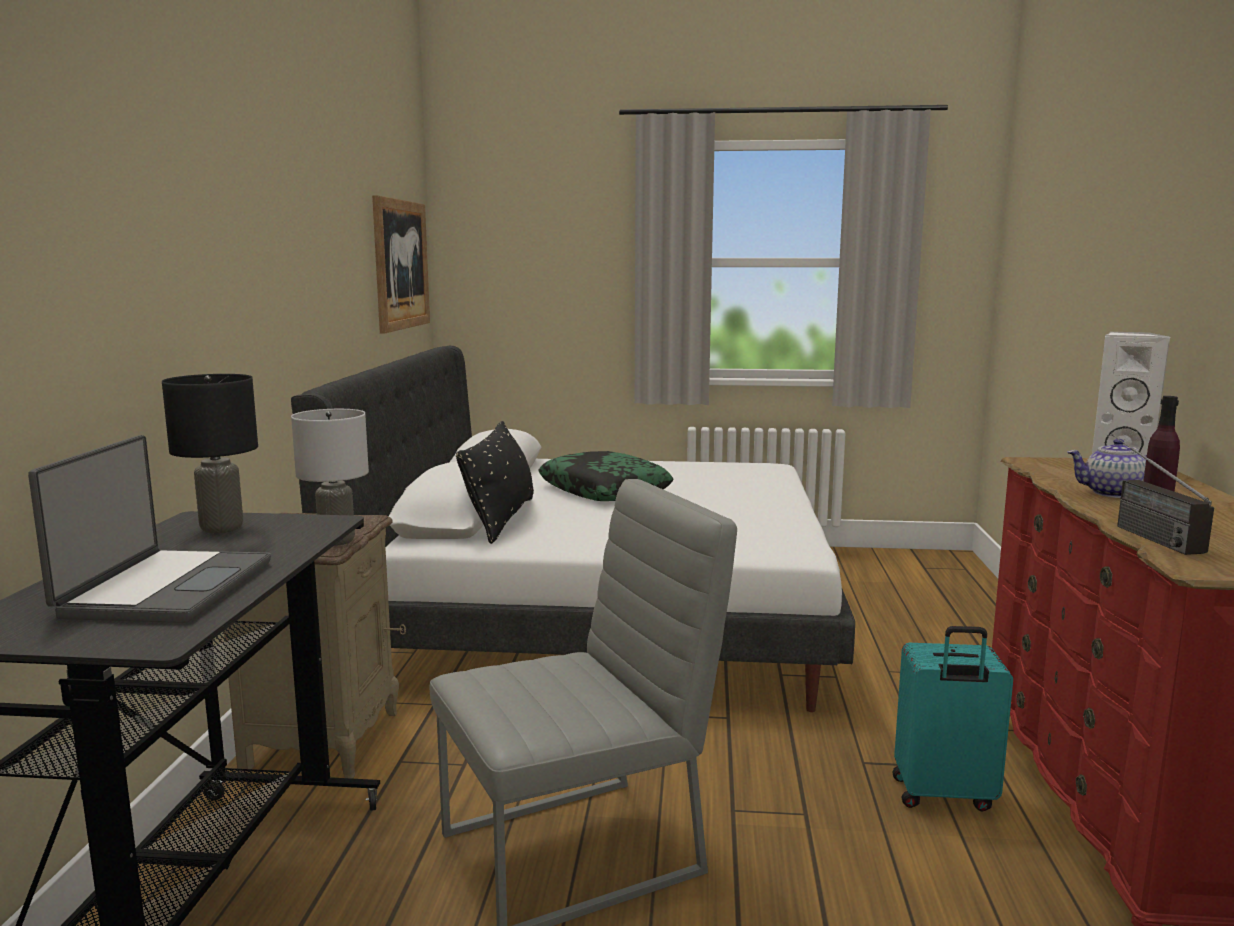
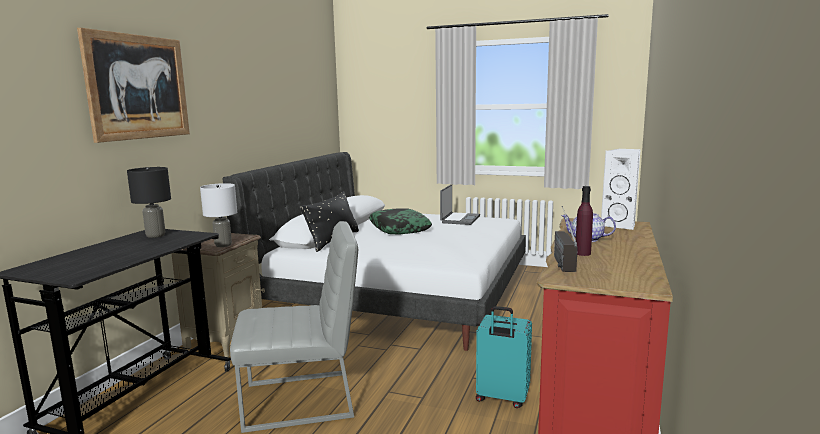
camera: 15 degrees right, 0 degrees up
(165, 588) = (103, 258): laptop -> laptop (459, 219)
(401, 264) = (313, 111): picture -> picture (138, 87)

